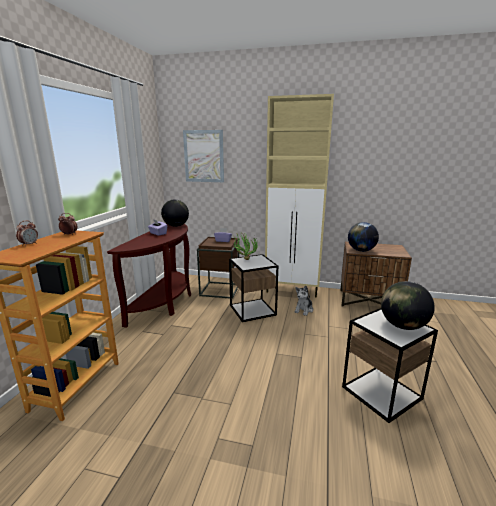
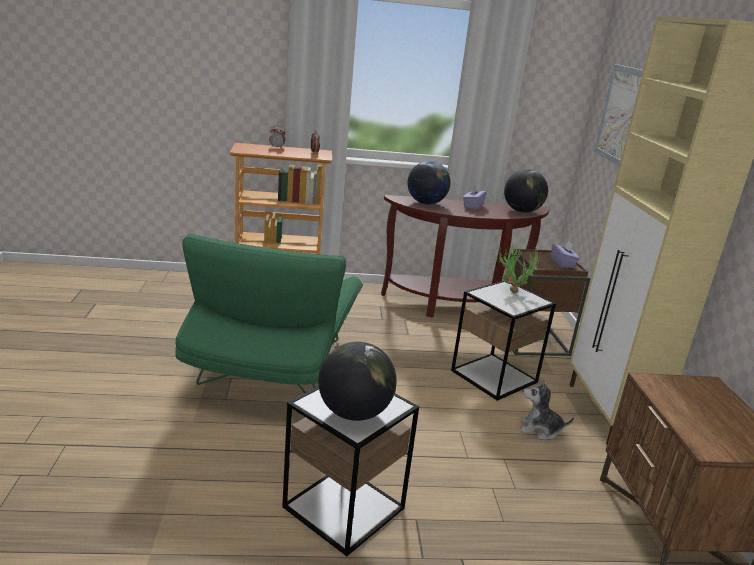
camera: 70 degrees right, 5 degrees up
(212, 406) = (272, 369): none -> green armchair
(361, 251) = (665, 391): globe -> globe (426, 203)

